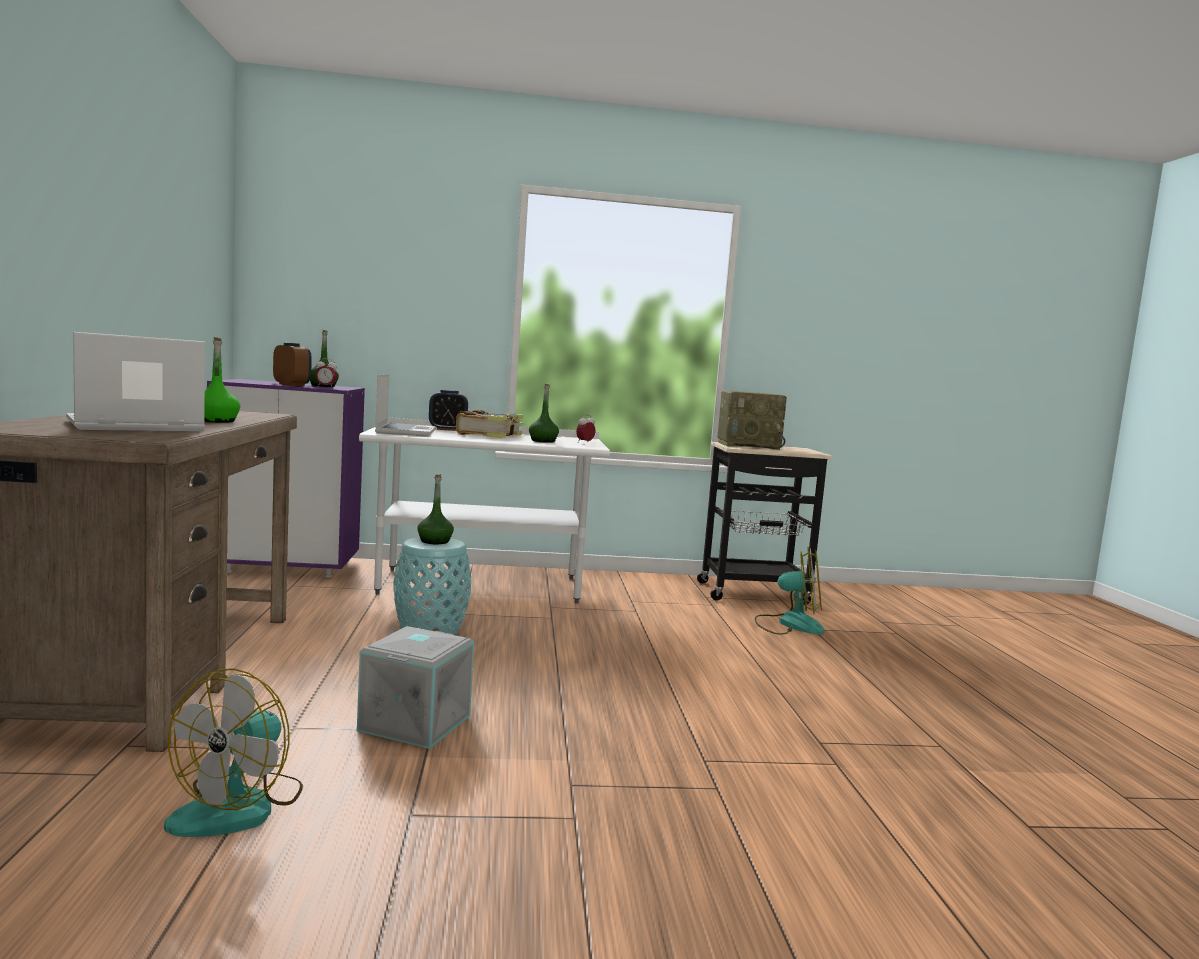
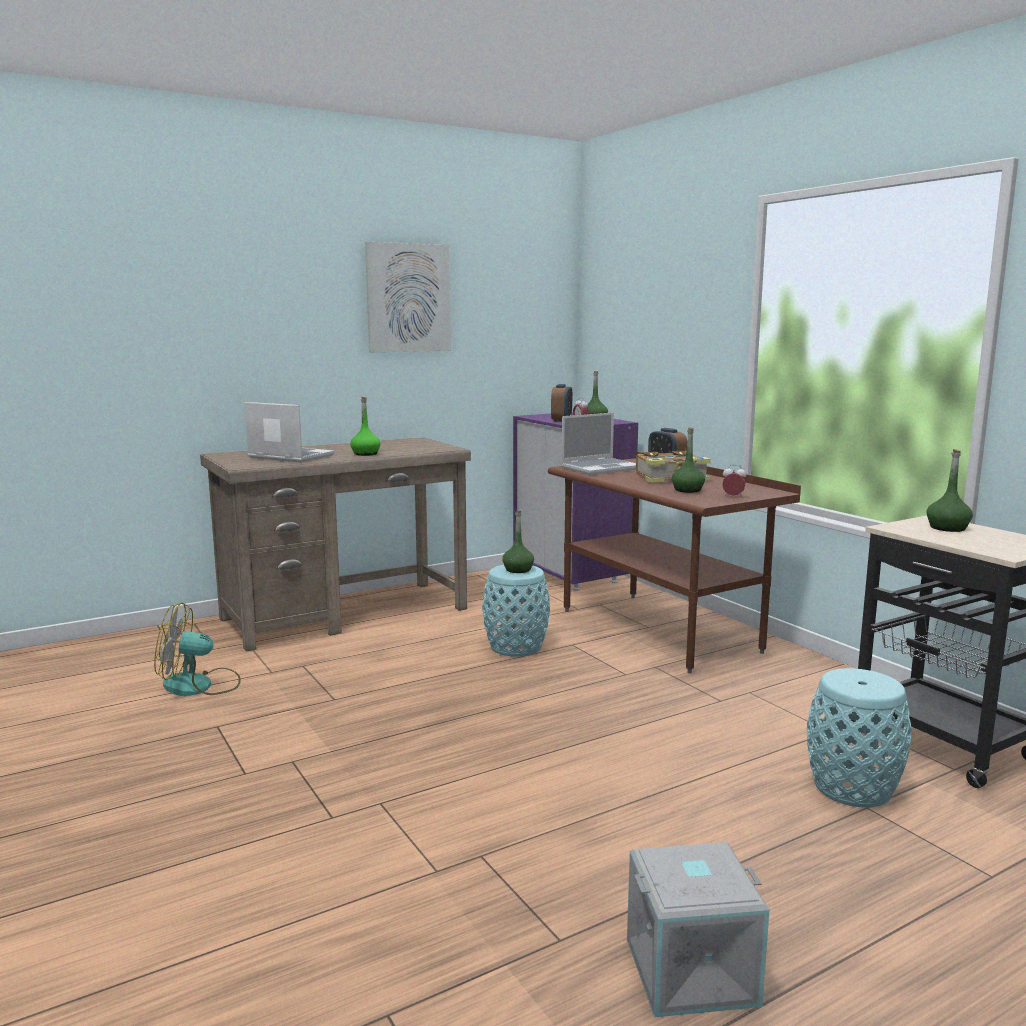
camera: 65 degrees right, 5 degrees up
(133, 204) = (408, 298): none -> picture
(413, 722) = (342, 691): grey storage box -> grey storage box (691, 969)
(480, 585) = (658, 630): white desk -> brown desk
(749, 445) = (947, 528): radio -> green bottle
(789, 624) = (853, 788): fan -> turquoise stool

